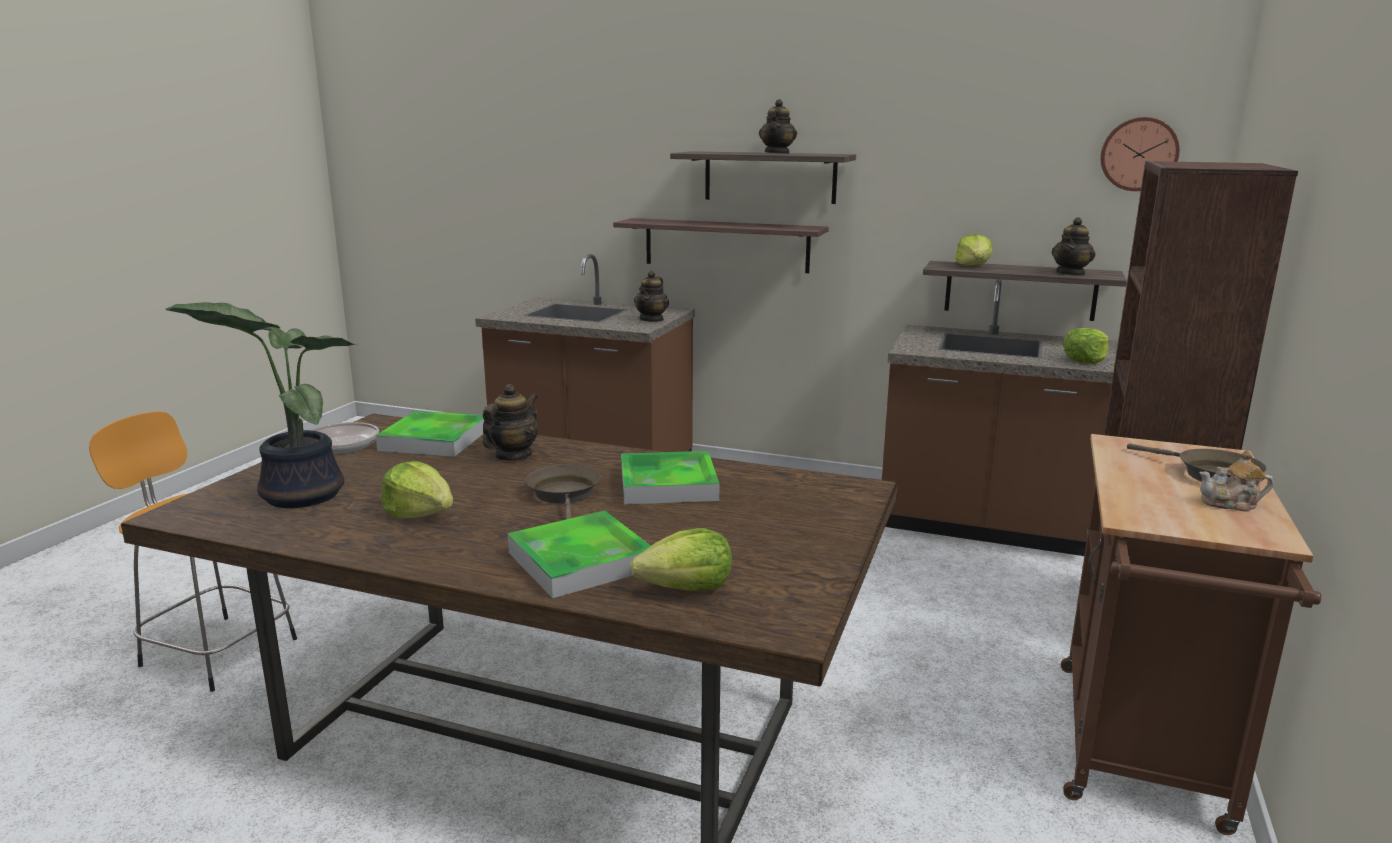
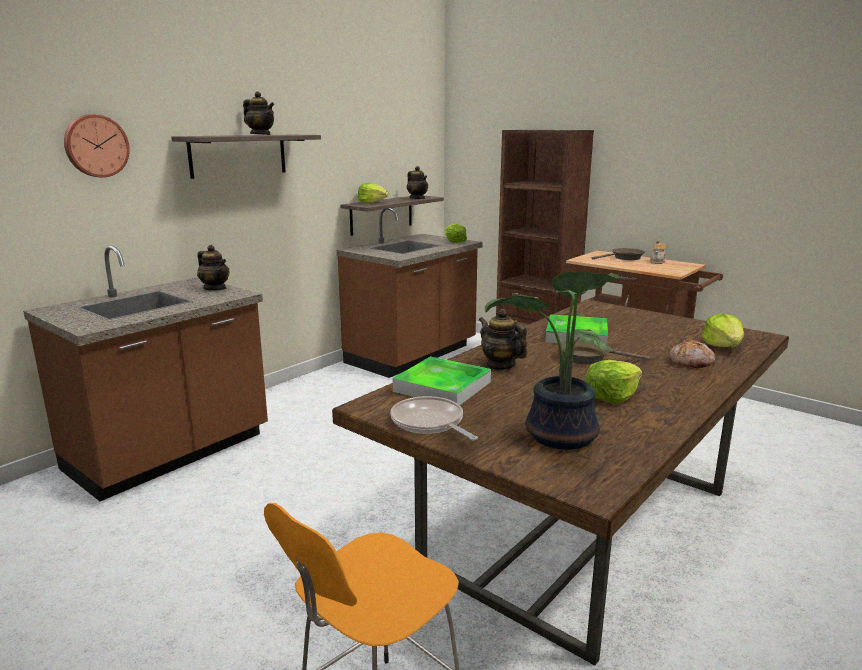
camera: 70 degrees left, 0 degrees up
(580, 561) = (691, 362): tray -> bread
(726, 245) = (212, 216): shelf -> none
(1138, 154) = (417, 129): wall clock -> wall clock (96, 146)

